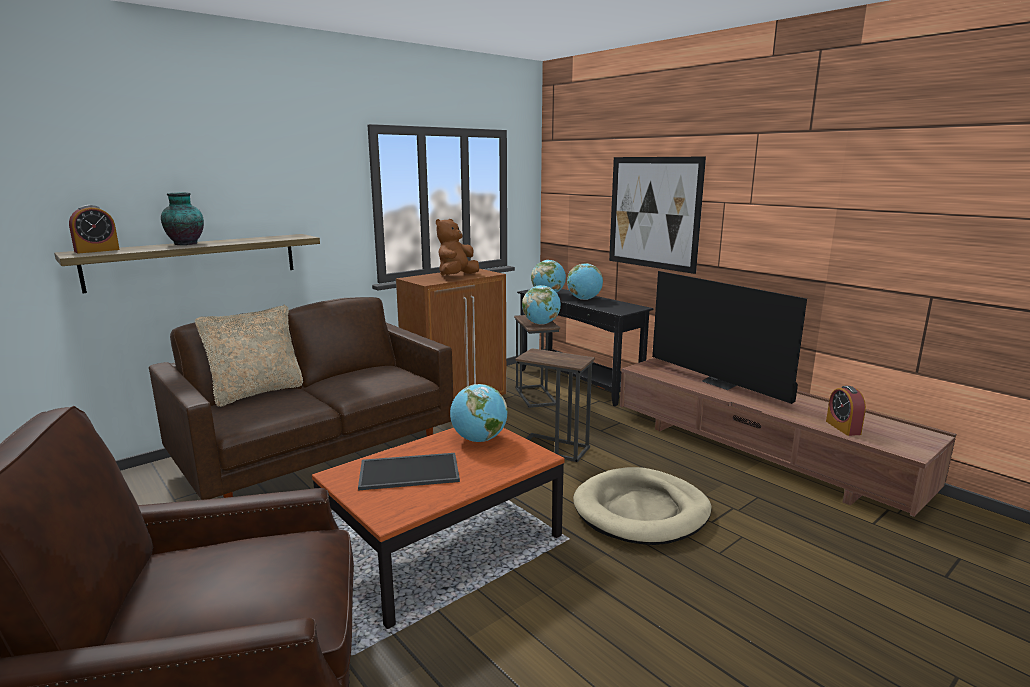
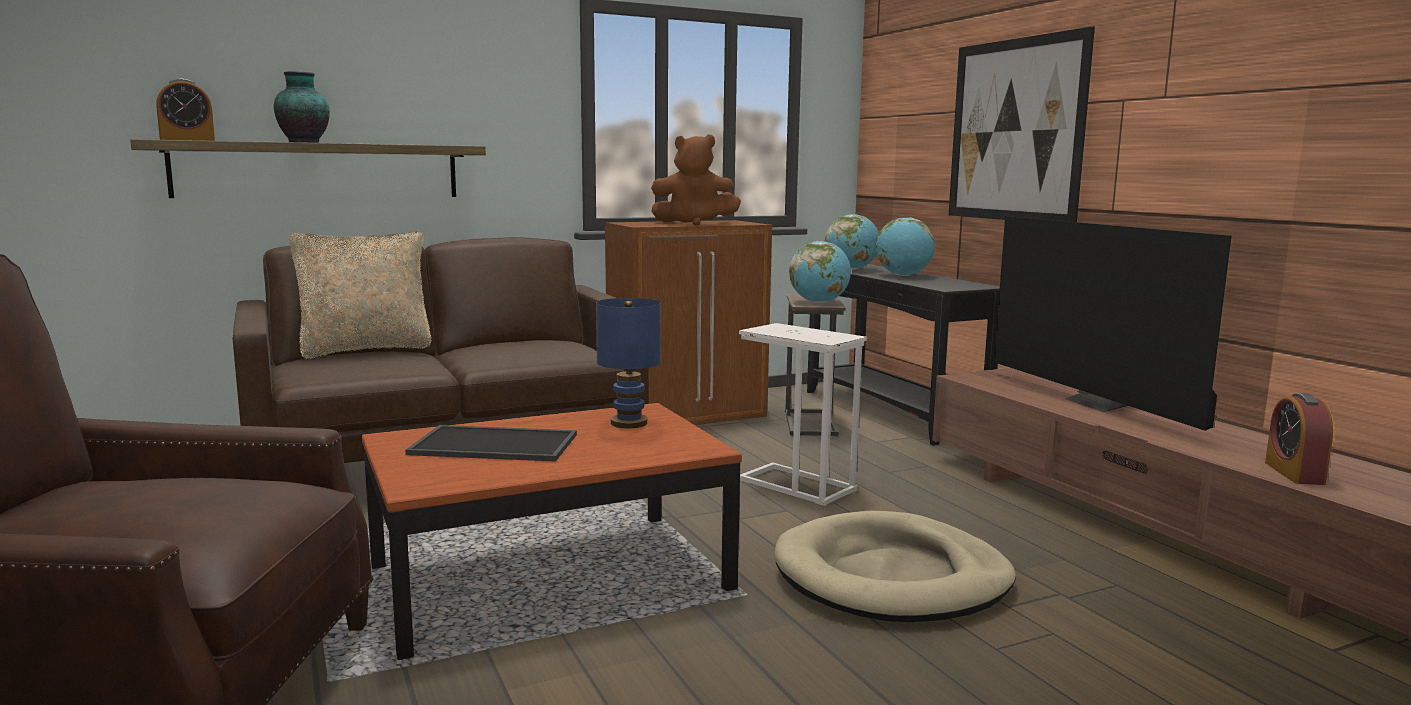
camera: 15 degrees right, 5 degrees down
(457, 276) = (694, 223): brown plush toy -> brown plush toy turned 135 degrees counterclockwise
(479, 439) = (628, 423): globe -> blue table lamp
(554, 448) = (798, 485): brown side table -> white side table

